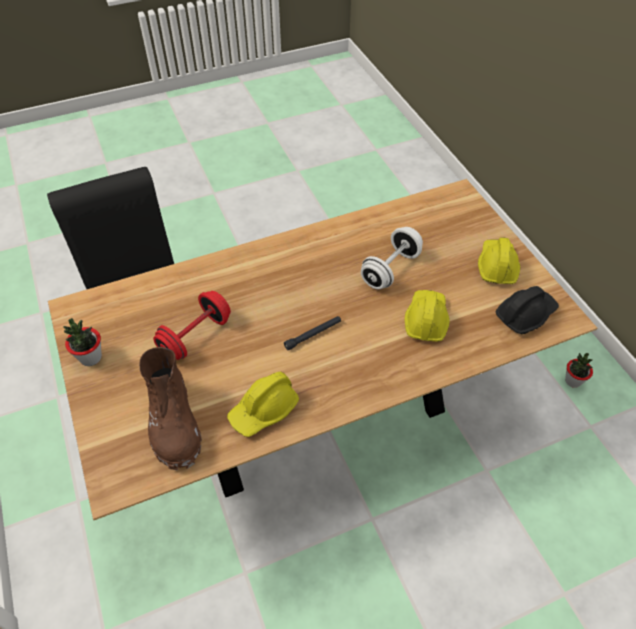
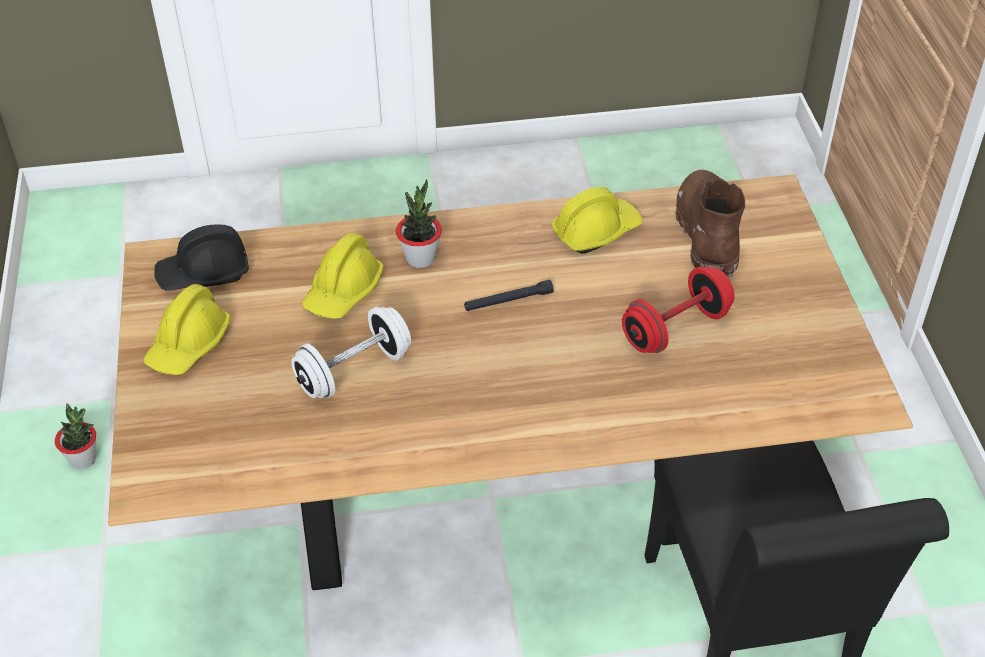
camera: 165 degrees left, 5 degrees down
(91, 358) = (825, 327): potted plant -> potted plant (420, 258)

